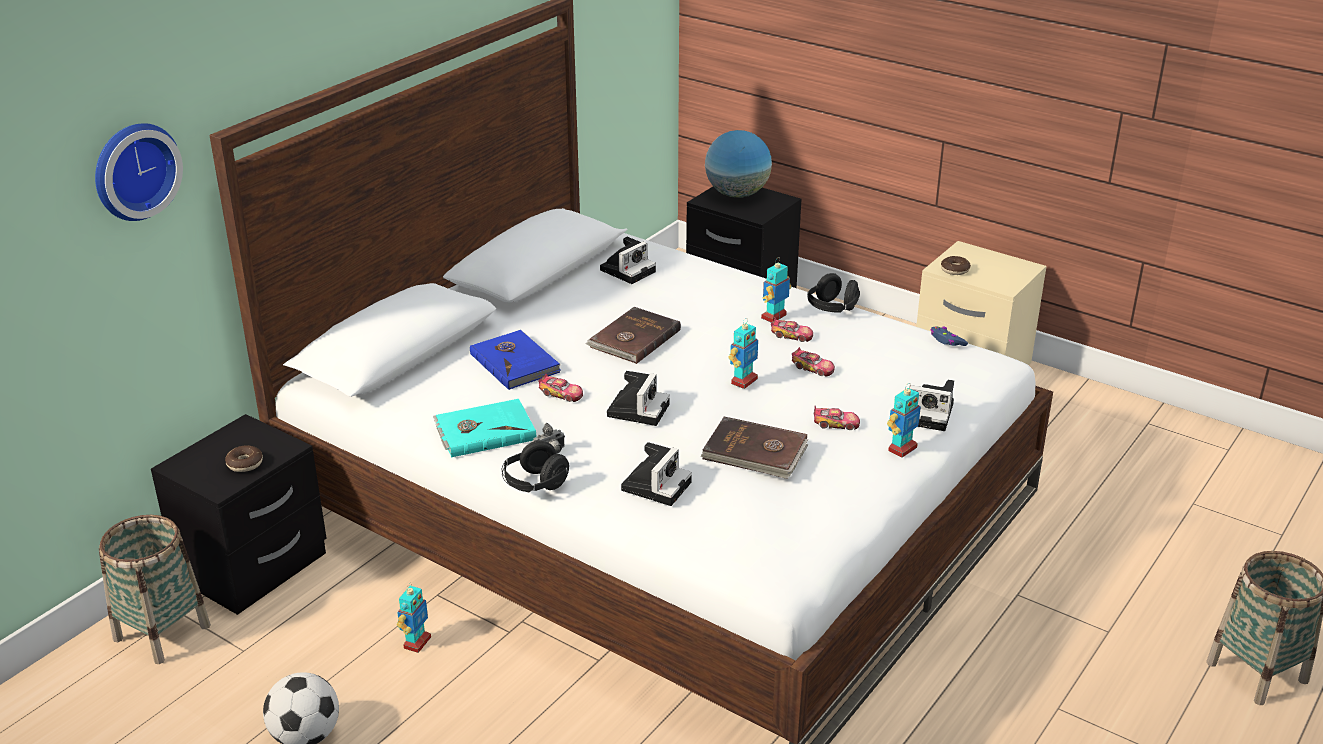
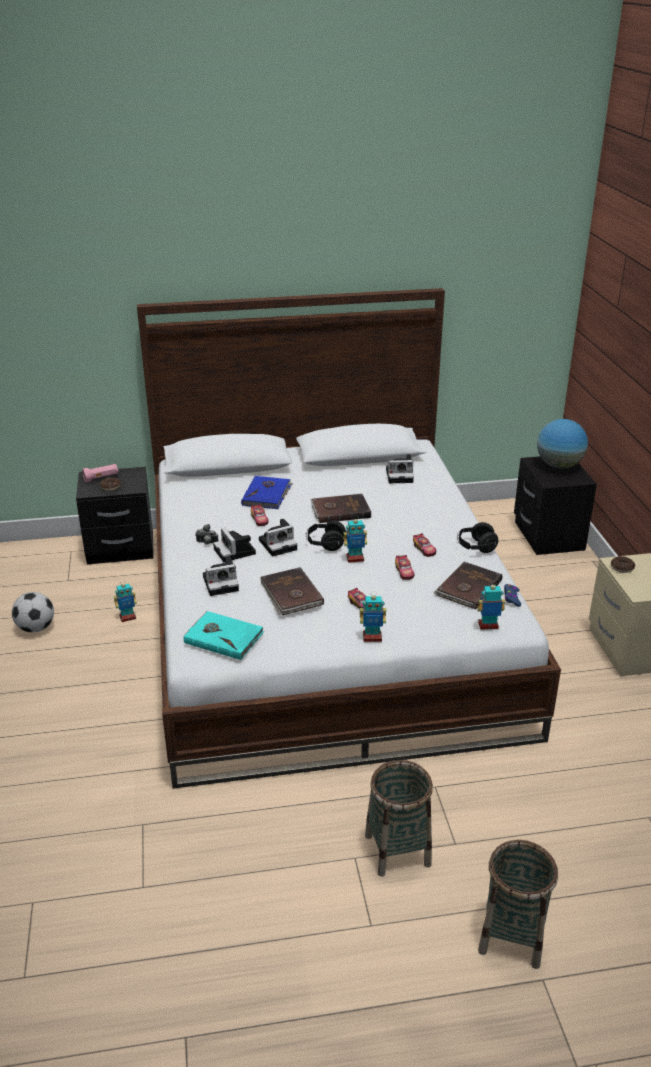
camera: 45 degrees right, 0 degrees up
(133, 170) = (88, 310): wall clock -> none
(162, 632) = (54, 555): basket -> basket (397, 850)
(206, 459) = (101, 478): none -> pink flashlight
(484, 431) = (199, 518): turquoise book -> turquoise book (223, 637)
(535, 484) = (176, 553): black headphones -> black headphones (325, 544)
(774, 317) = (434, 535): toy robot -> toy robot (488, 626)
(896, 352) = (468, 588): none -> brown book
(931, 414) = (423, 629): camera -> camera (236, 552)

